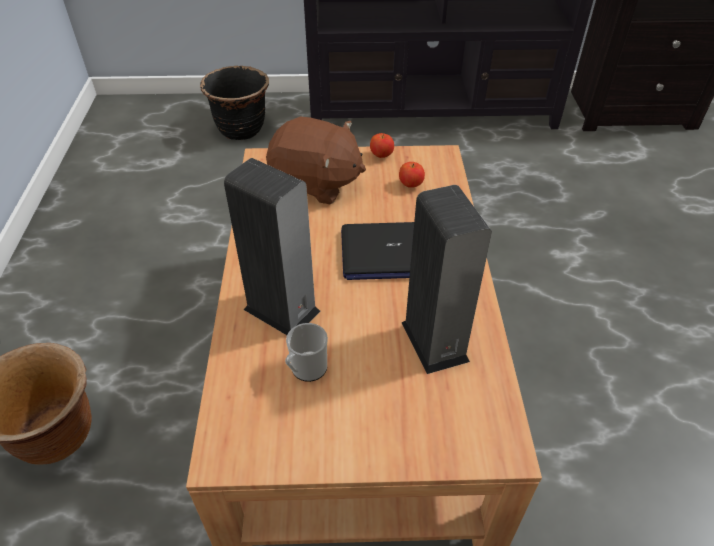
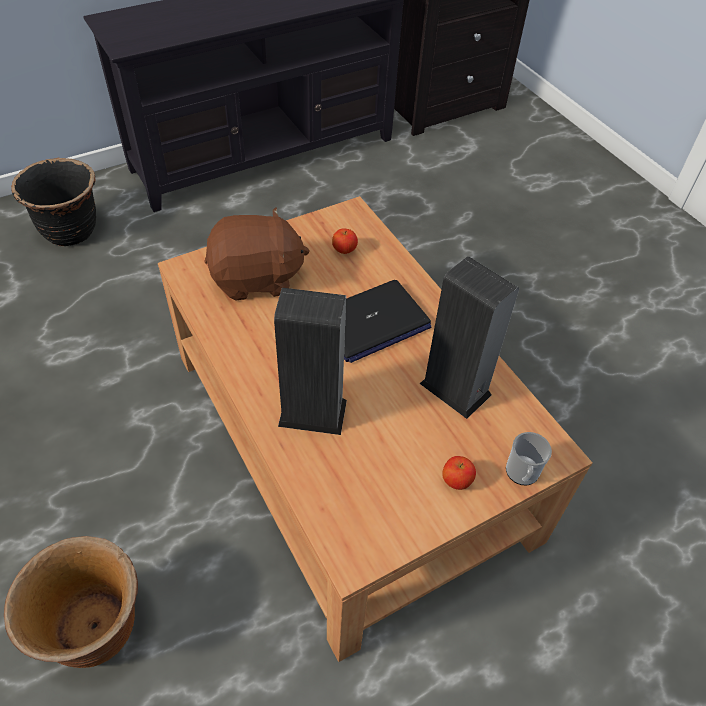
camera: 30 degrees left, 5 degrees up
(306, 370) = (370, 457): mug -> mug (522, 474)
(381, 155) = (298, 228): apple -> apple (456, 480)

